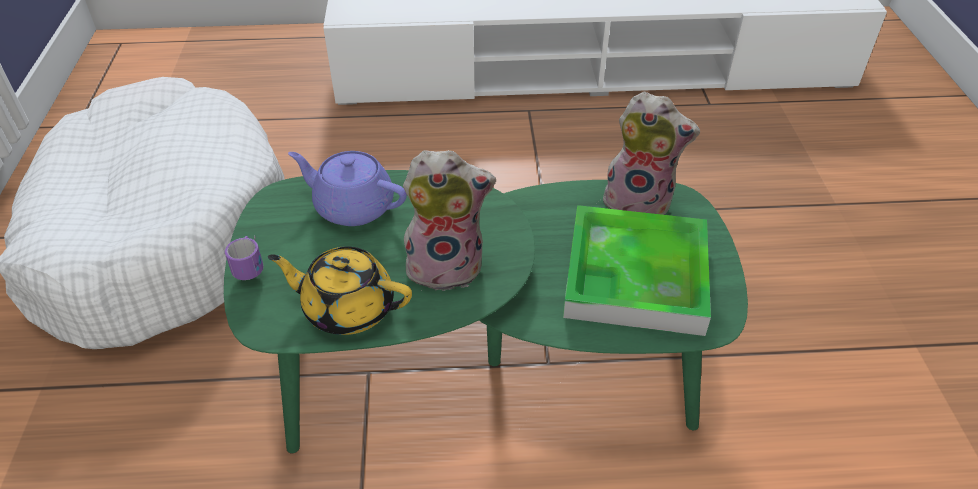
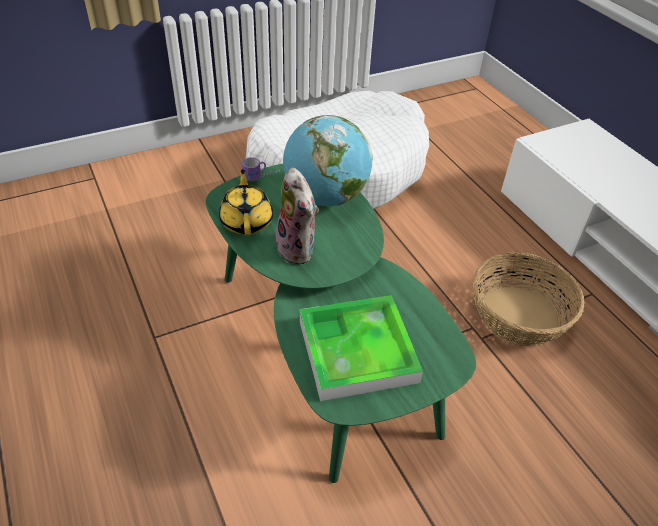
camera: 65 degrees right, 0 degrees up
(352, 206) = (325, 197): purple teapot -> globe
(530, 173) = (519, 316): none -> basket
(639, 202) = (435, 338): plush toy -> none

